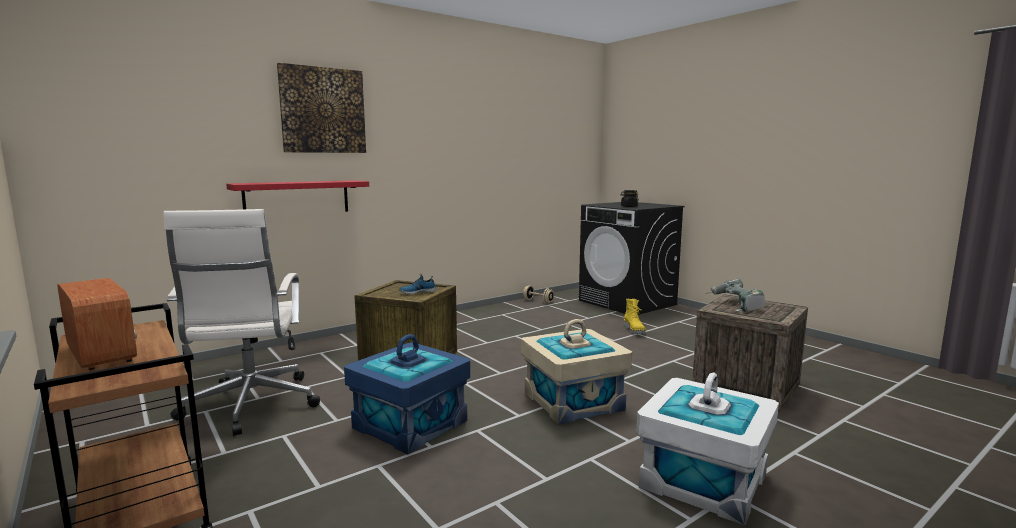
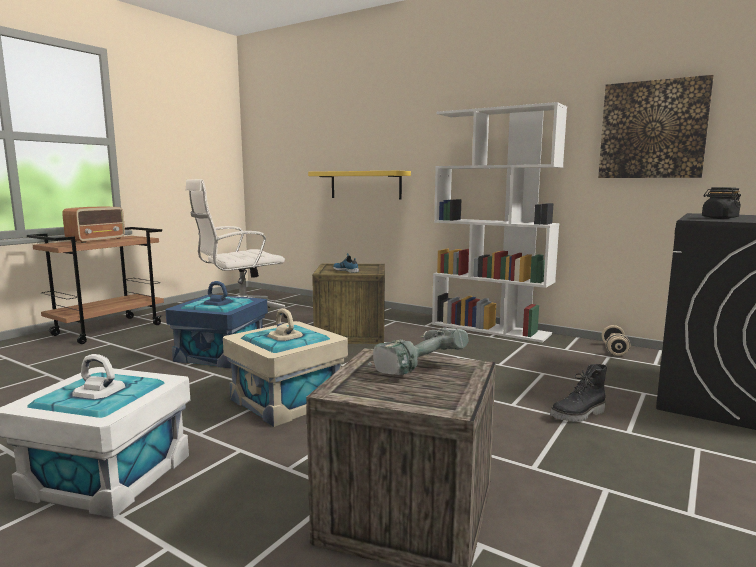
camera: 70 degrees right, 0 degrees up
(297, 198) = (365, 185): red shelf -> yellow shelf
(323, 110) = (387, 109): picture -> picture (652, 130)
(458, 316) = (490, 329): none -> white bookcase
(634, 330) = (578, 415): yellow boot -> black boot

